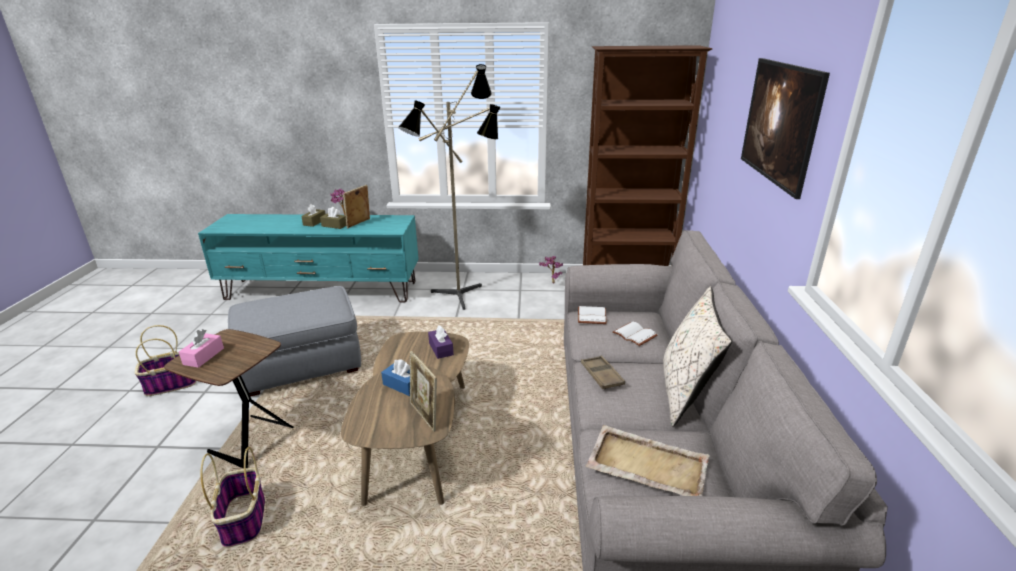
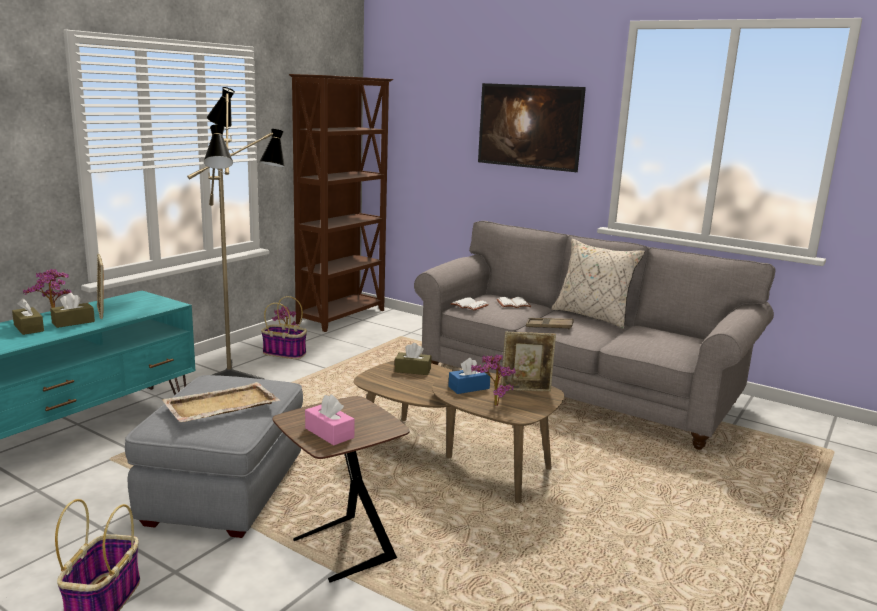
camera: 60 degrees left, 10 degrees down
(244, 520) = (480, 571): basket -> basket (285, 353)
(373, 409) = (492, 404): none -> potted plant
(441, 349) = (412, 370): purple tissue box -> brown tissue box
(646, 464) = (657, 341): beige tray -> beige tray (220, 405)

